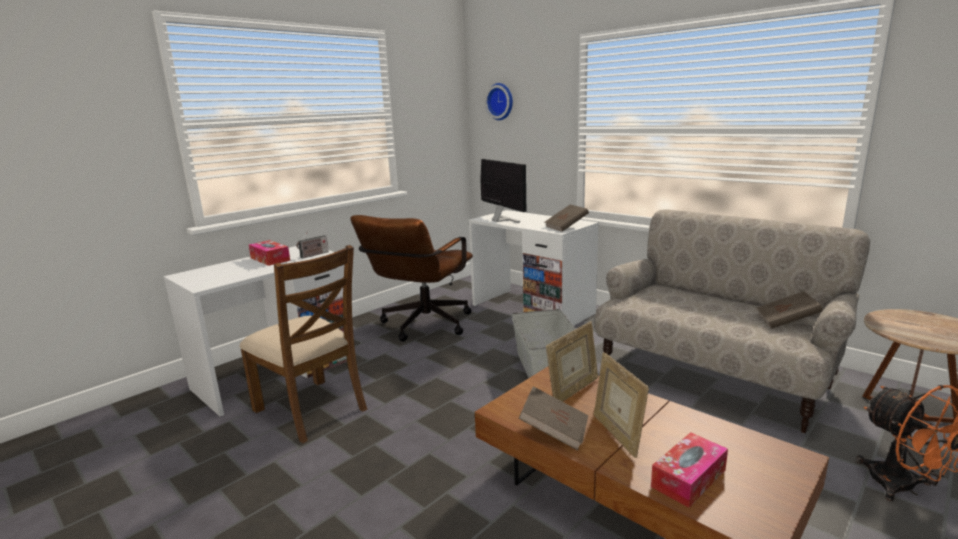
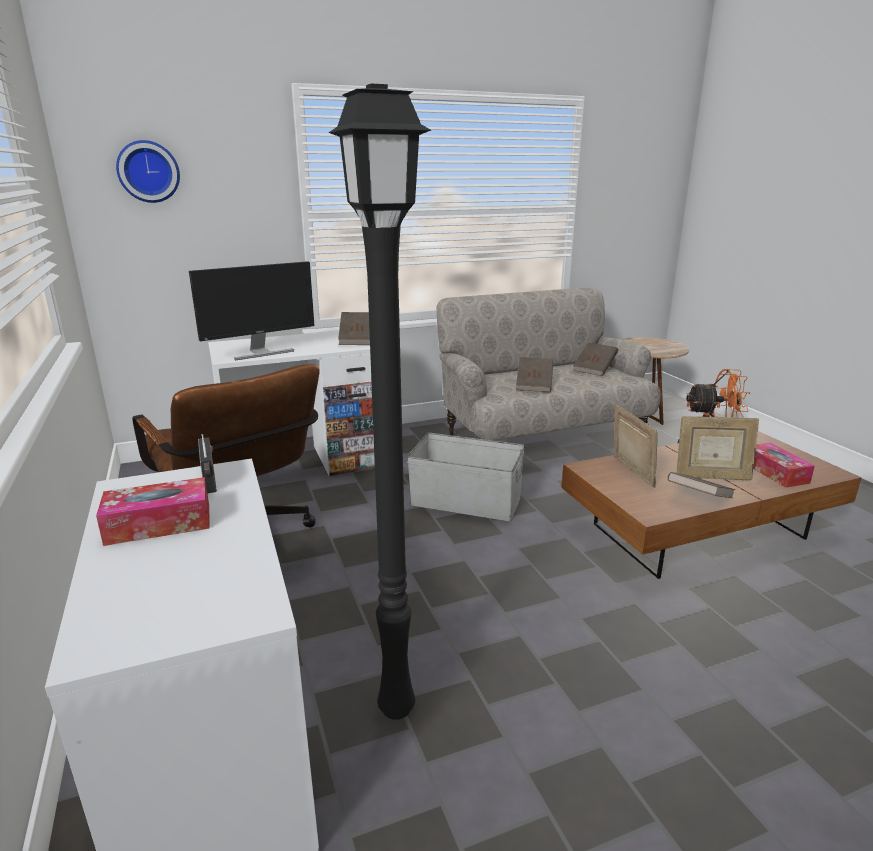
camera: 65 degrees left, 5 degrees up
(311, 409) = (399, 709): brown chair -> black floor lamp
(502, 220) = (260, 353): monitor -> monitor turned 150 degrees clockwise
(678, 307) = (534, 385): none -> brown book

